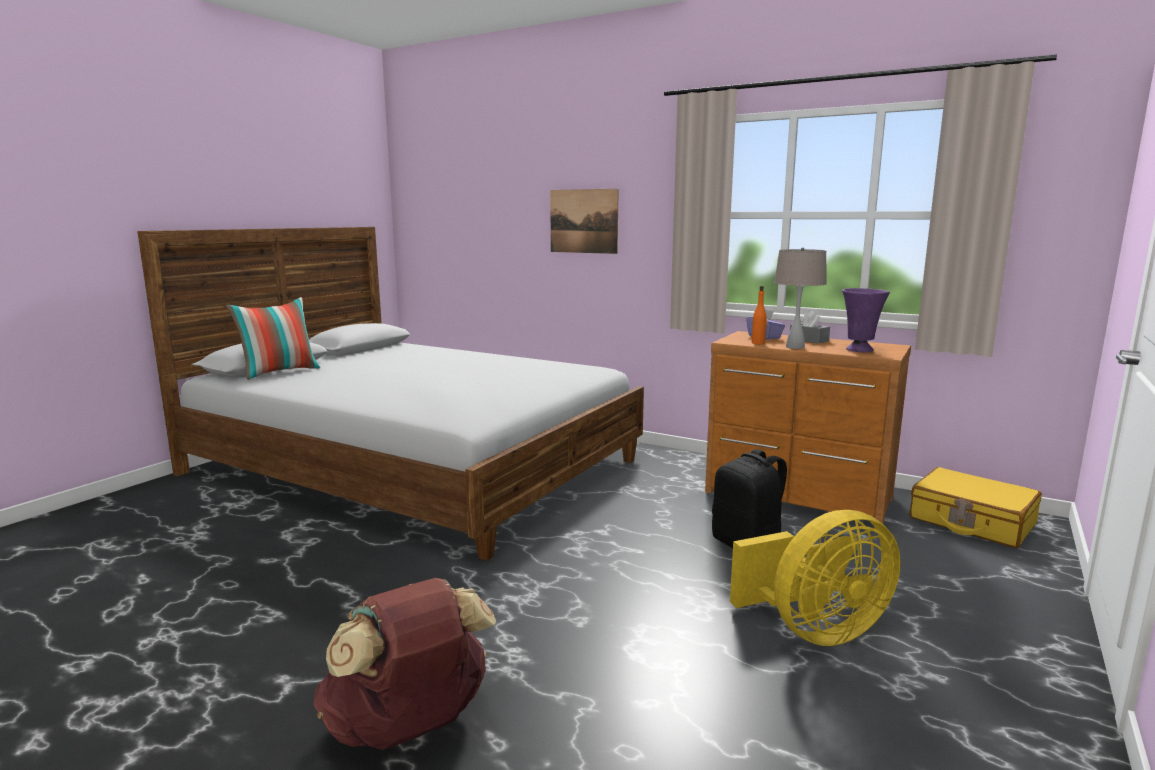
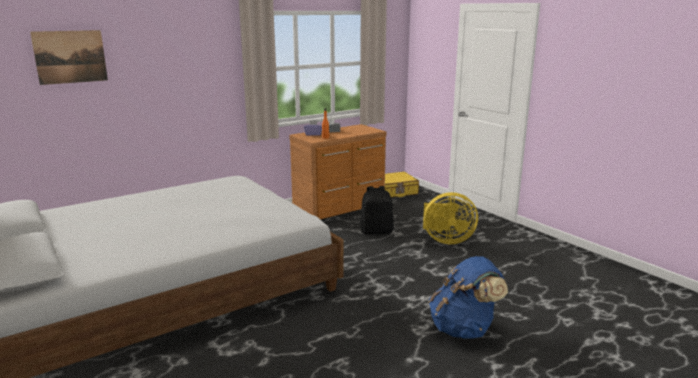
camera: 65 degrees left, 5 degrees up
(279, 372) = (66, 263): pillow -> none
(409, 728) = (464, 329): brown backpack -> blue backpack
(583, 221) = (168, 80): picture -> picture (70, 57)
(794, 347) = (342, 135): beige table lamp -> none
(815, 631) = (446, 240): yellow fan -> yellow fan turned 90 degrees clockwise
(860, 350) = (362, 131): purple vase -> none

